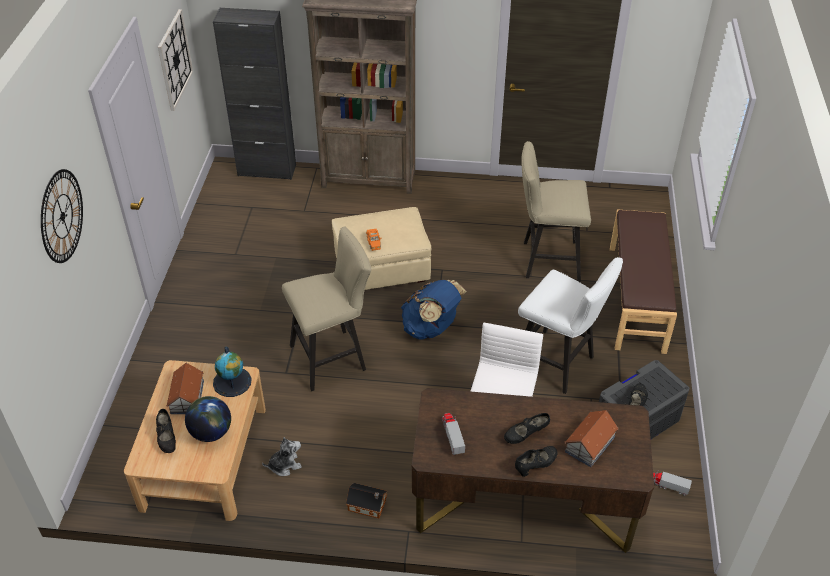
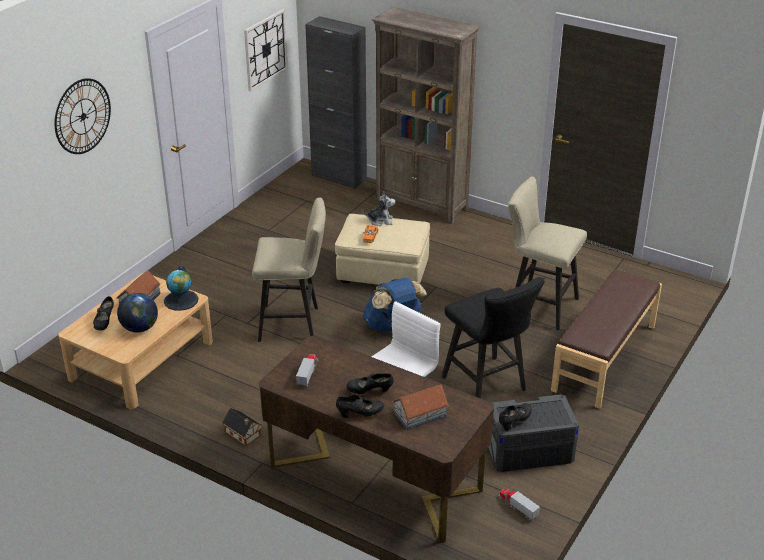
camera: 25 degrees right, 10 degrees down
(284, 465) = (198, 385): plush toy -> plush toy (380, 220)
(558, 365) = (487, 386): white stool -> black stool

